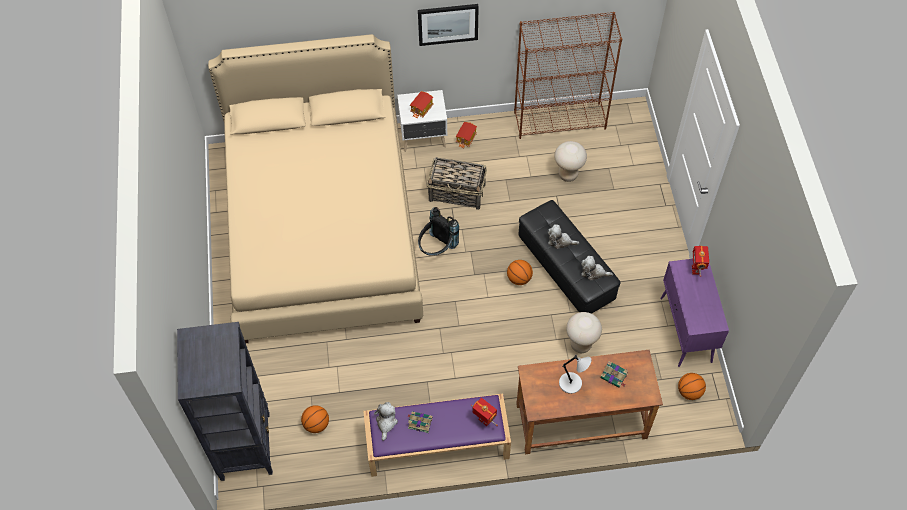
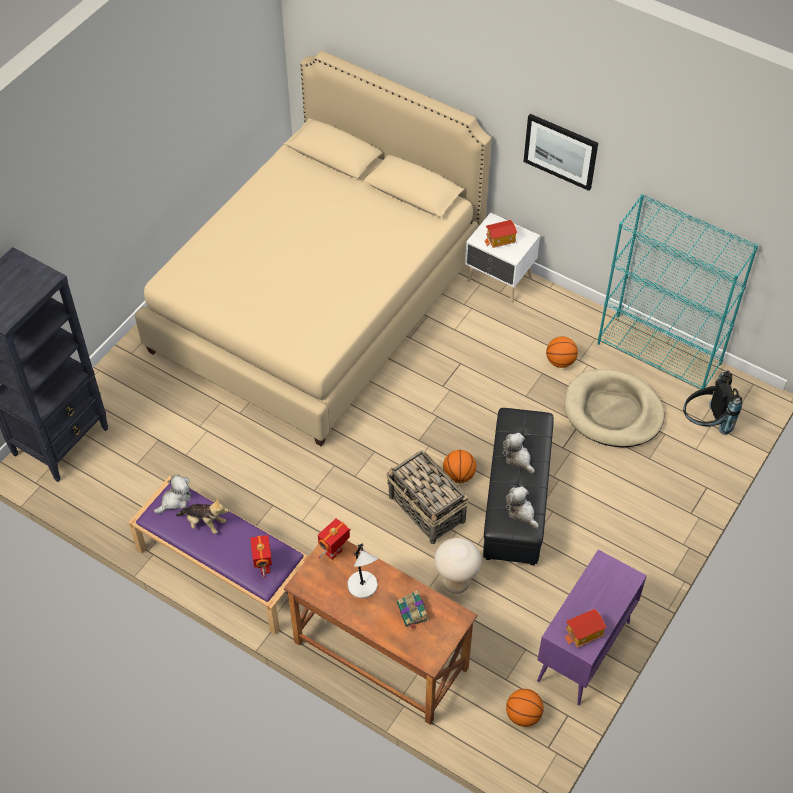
camera: 40 degrees right, 5 degrees down
(316, 424) = (137, 468): basketball -> basketball (560, 361)
(419, 422) = (204, 523): book -> plush toy
(437, 248) = (407, 391): black backpack -> black backpack (705, 423)
(457, 193) = (480, 353): basket -> basket (427, 509)
(466, 139) = (541, 309): toy house -> toy house (584, 634)
(560, 120) = (659, 354): brown bookcase -> turquoise bookcase
(568, 175) = (612, 411): beige stool -> beige dog bed
(696, 269) = (619, 579): toy robot -> toy robot (334, 553)

